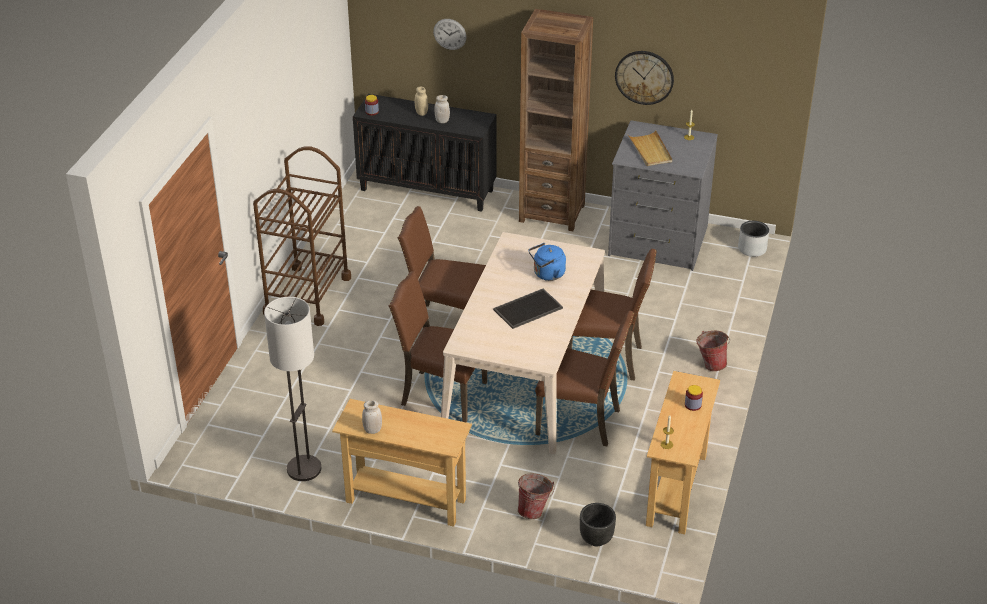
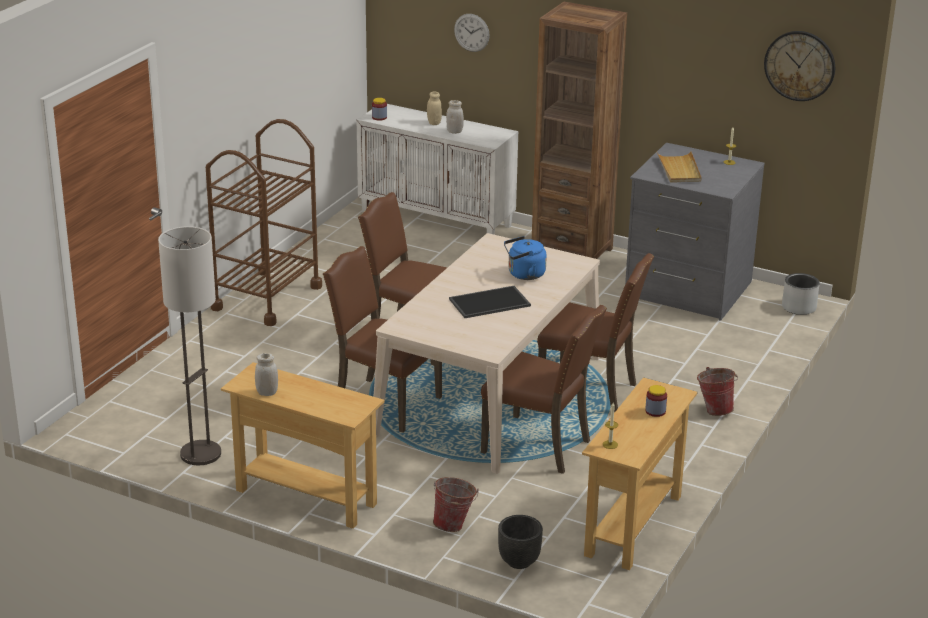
camera: 10 degrees right, 10 degrees down
(428, 190) = (437, 219): black cabinet -> white cabinet
(644, 77) = (683, 90): wall clock -> wall clock (800, 65)

